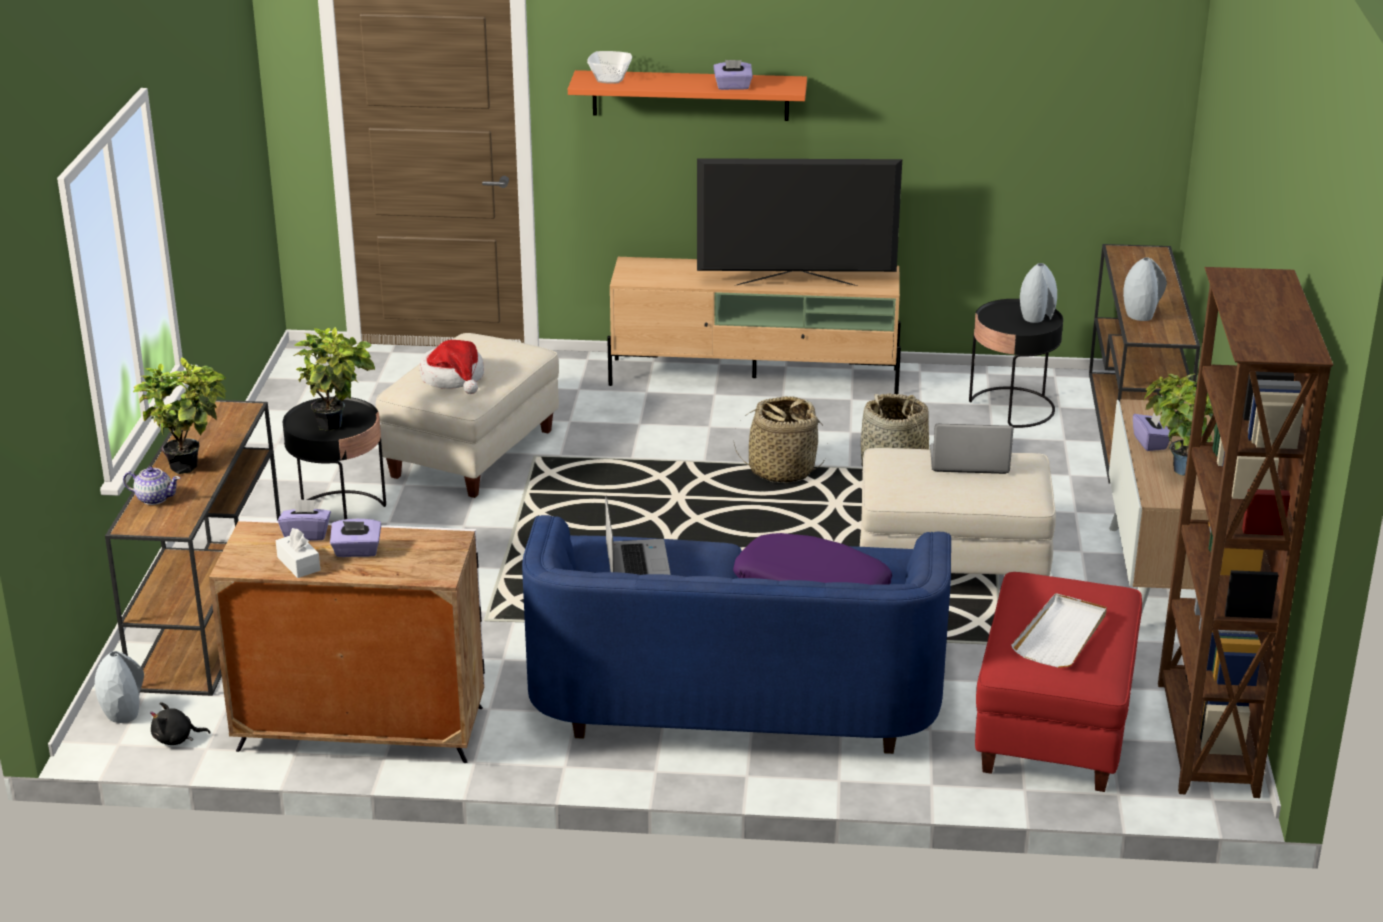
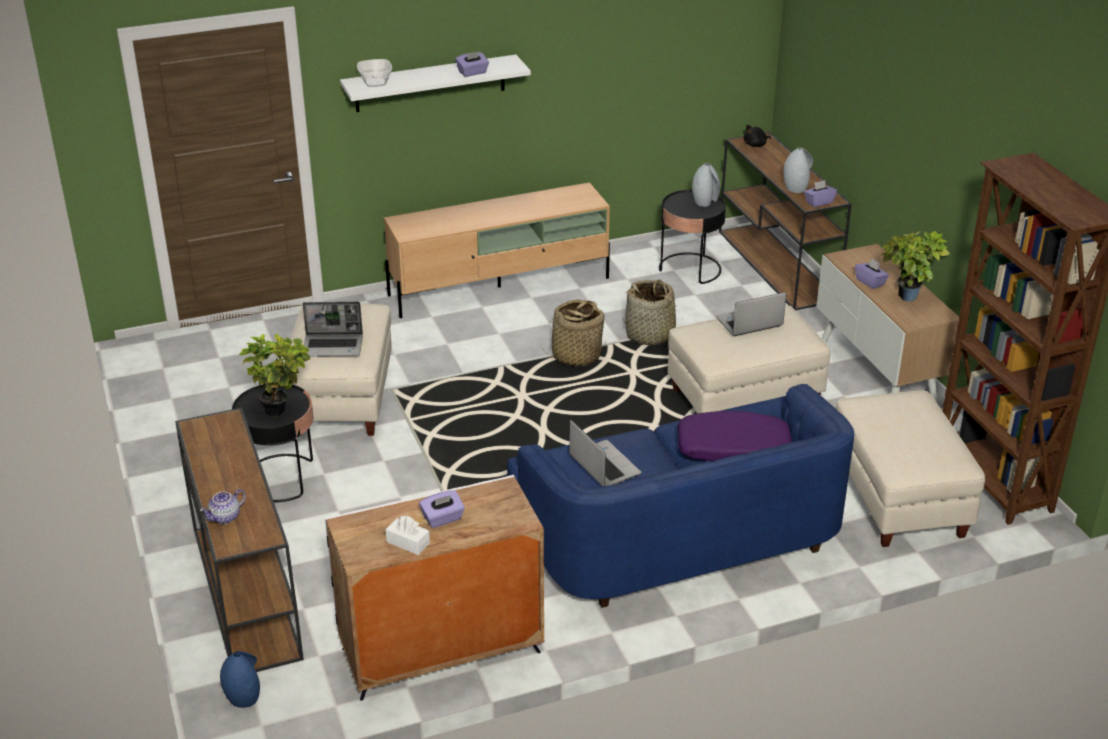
camera: 25 degrees left, 5 degrees up
(123, 713) = (243, 697): grey vase -> blue vase
(154, 498) = (225, 517): teapot -> teapot turned 150 degrees clockwise
(176, 739) = (305, 705): black plush toy -> black plush toy (756, 145)
(191, 466) = (230, 480): potted plant -> none
(306, 534) = (391, 515): purple tissue box -> purple tissue box (819, 202)
(454, 378) = (333, 346): hat -> laptop
(690, 95) = (430, 83): orange shelf -> white shelf
(796, 284) = (532, 212): television -> none
(1055, 726) = (899, 499): red ottoman -> beige ottoman
(1061, 634) = (913, 438): white tray -> none

